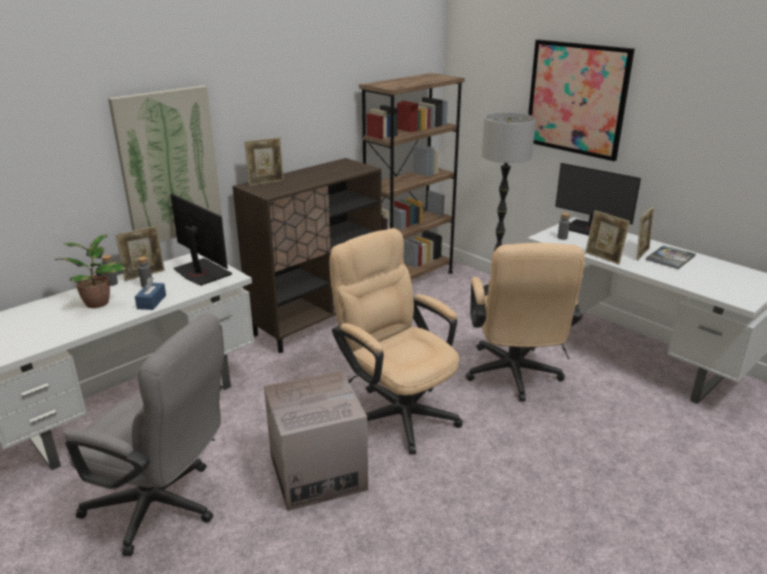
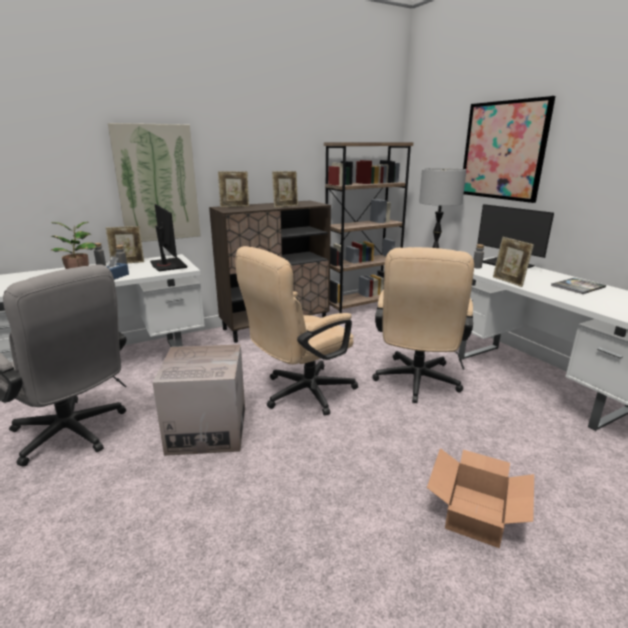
camera: 15 degrees right, 5 degrees down
(396, 410) = (300, 394): beige office chair -> beige office chair turned 105 degrees counterclockwise
(620, 507) = (476, 513): none -> cardboard box
(641, 254) = (548, 282): picture frame -> picture frame (285, 206)

